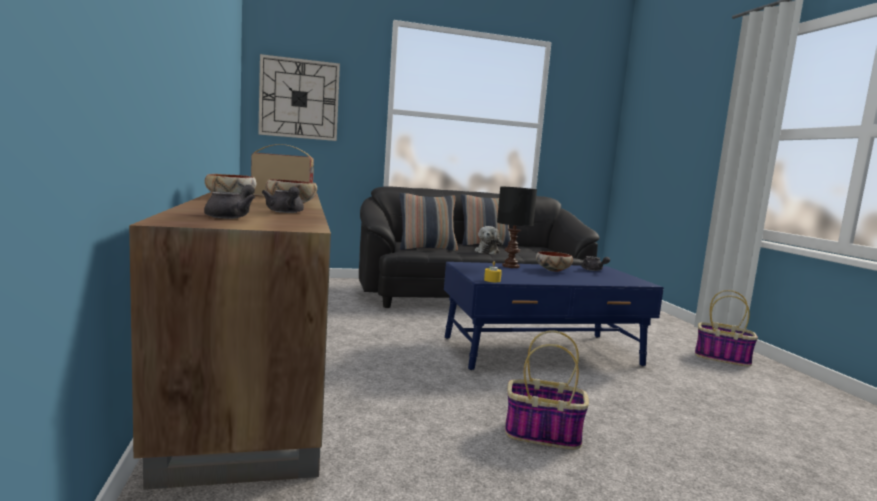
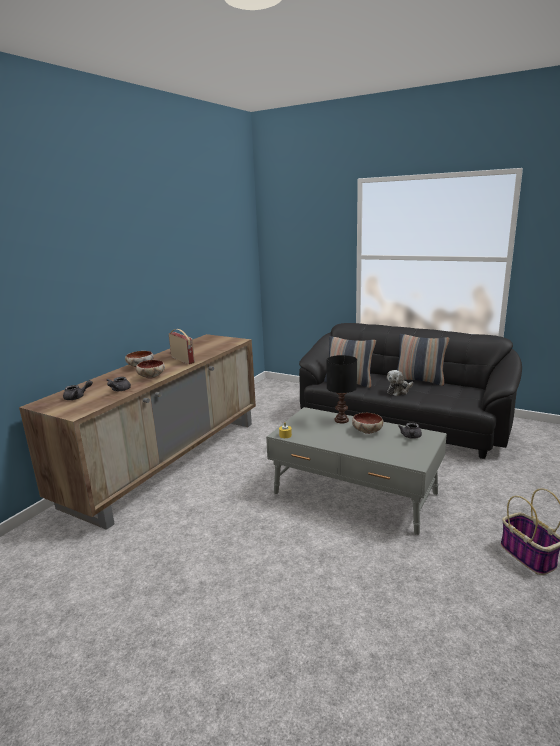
camera: 45 degrees right, 10 degrees up
(299, 99) = (293, 253): wall clock -> none
(541, 434) = (231, 553): basket -> none
(542, 351) = (355, 493): blue coffee table -> grey coffee table

